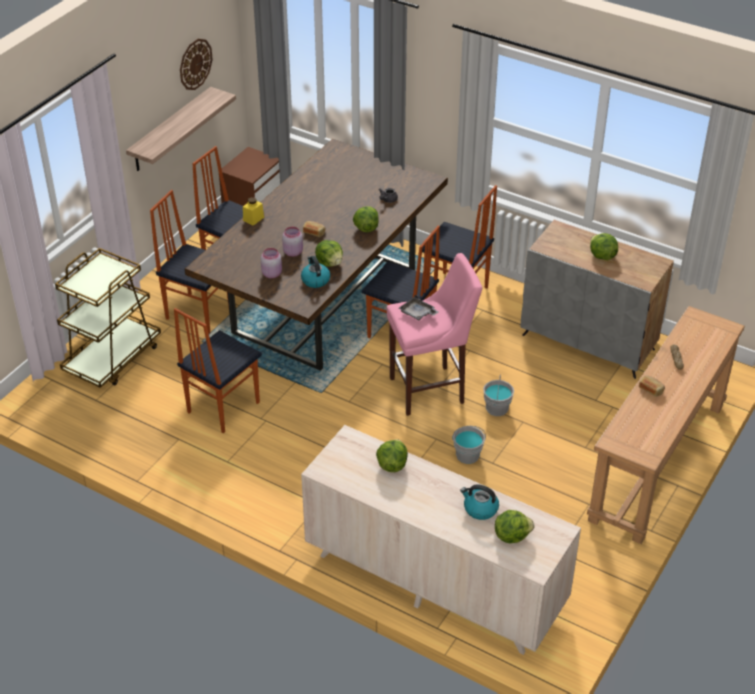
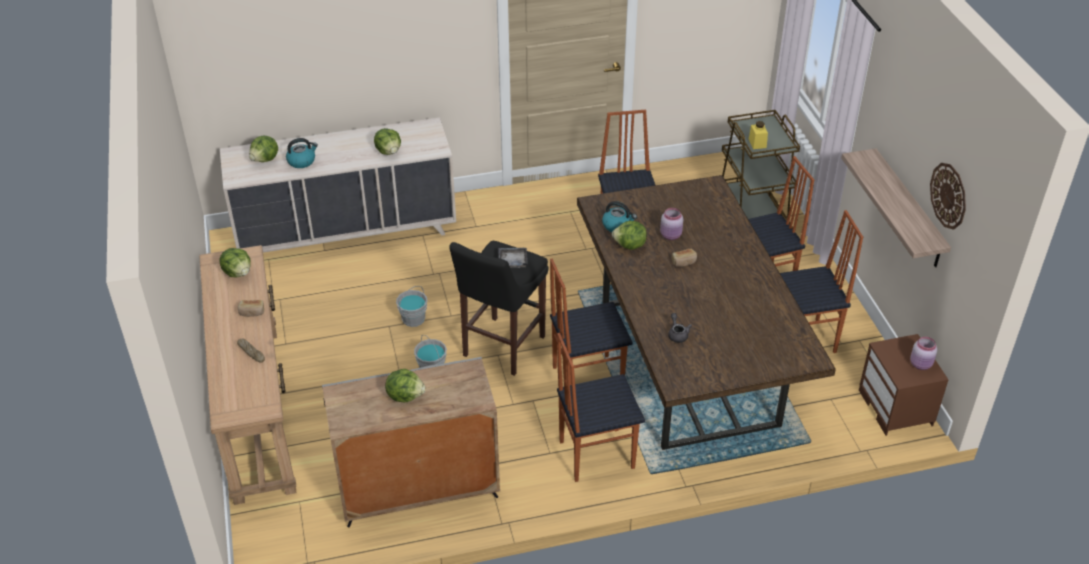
camera: 135 degrees right, 0 degrees up
(253, 219) = (748, 241): yellow jar -> yellow jar (757, 143)
(272, 273) = (656, 210): pink jar -> pink jar (921, 364)
(366, 228) = (651, 294): lettuce -> lettuce (238, 272)
(431, 390) = (501, 348): pink stool -> black stool

